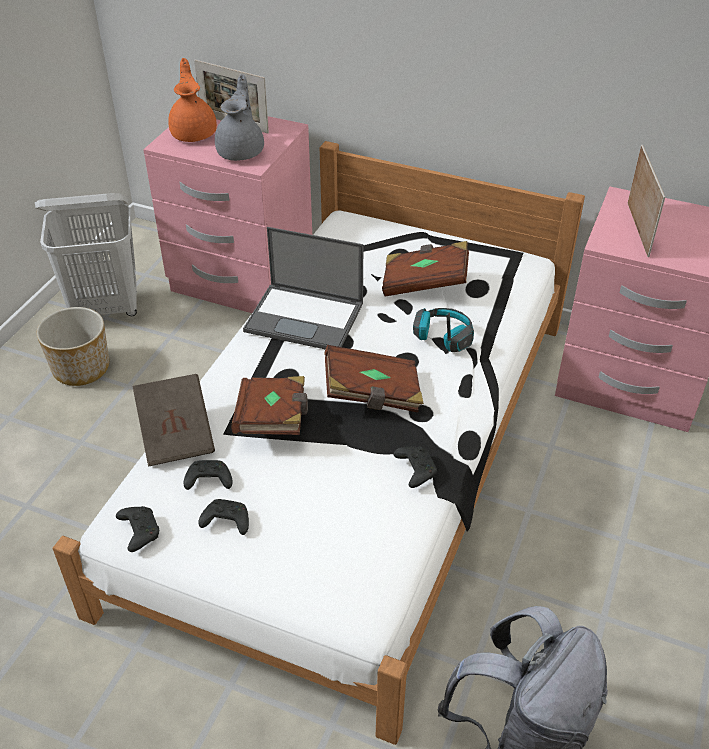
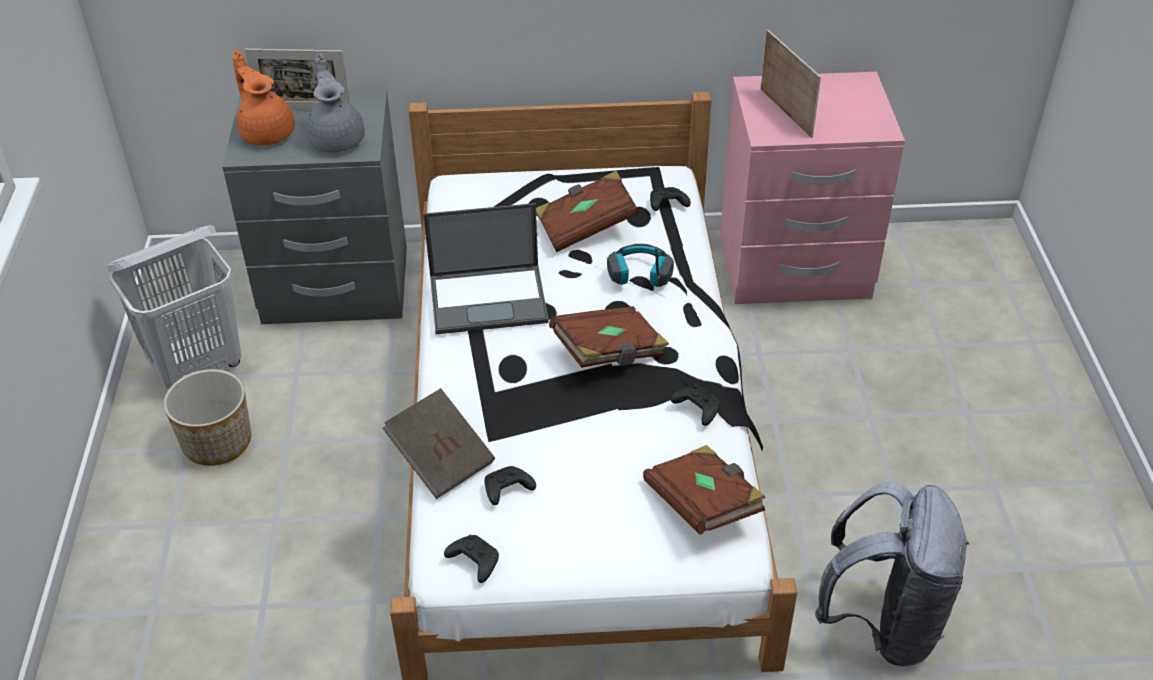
camera: 25 degrees left, 0 degrees up
(225, 522) = (552, 521): black game controller -> black game controller (666, 205)
(241, 281) = (336, 288): pink nightstand -> grey nightstand
(273, 419) = (529, 410): brown book -> brown book (703, 504)

